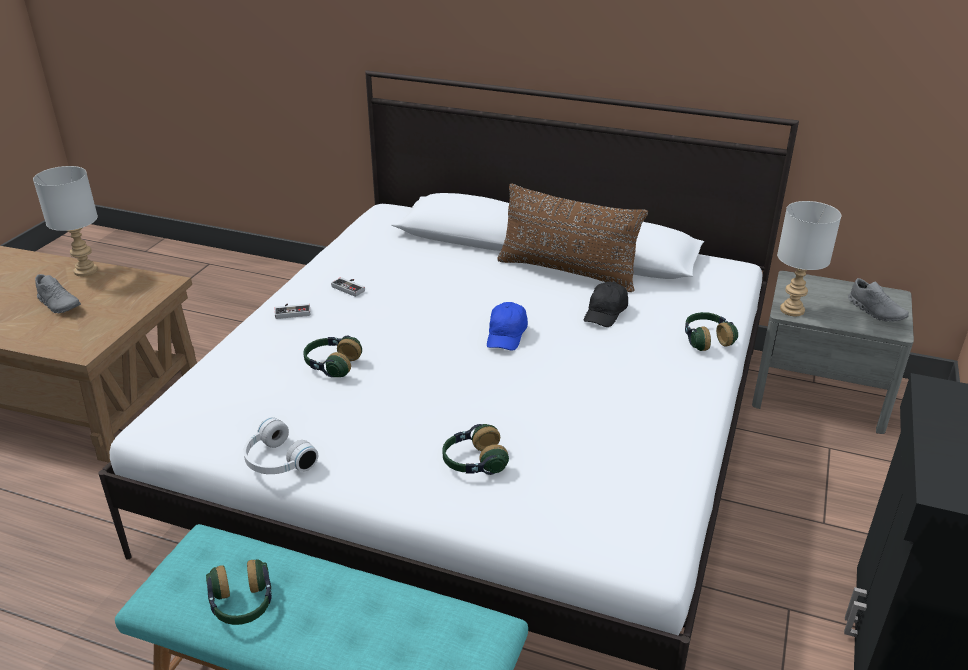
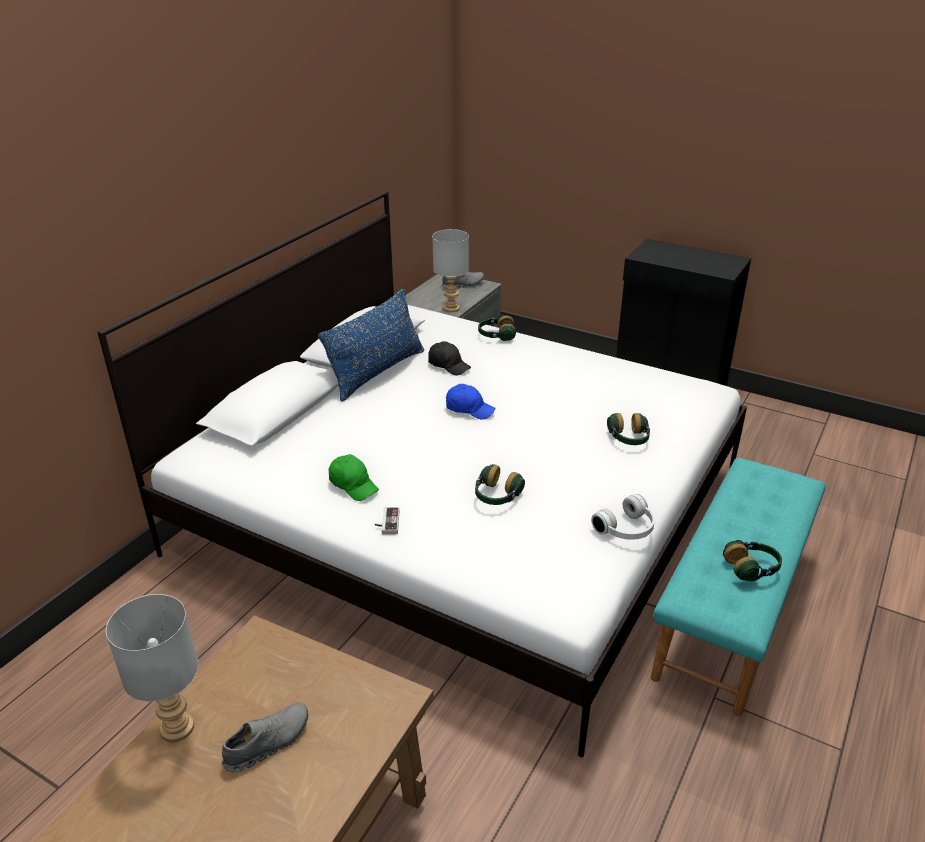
camera: 80 degrees left, 0 degrees up
(350, 287) = (353, 485): game controller -> green cap
(567, 272) = (377, 372): brown pillow -> blue pillow

